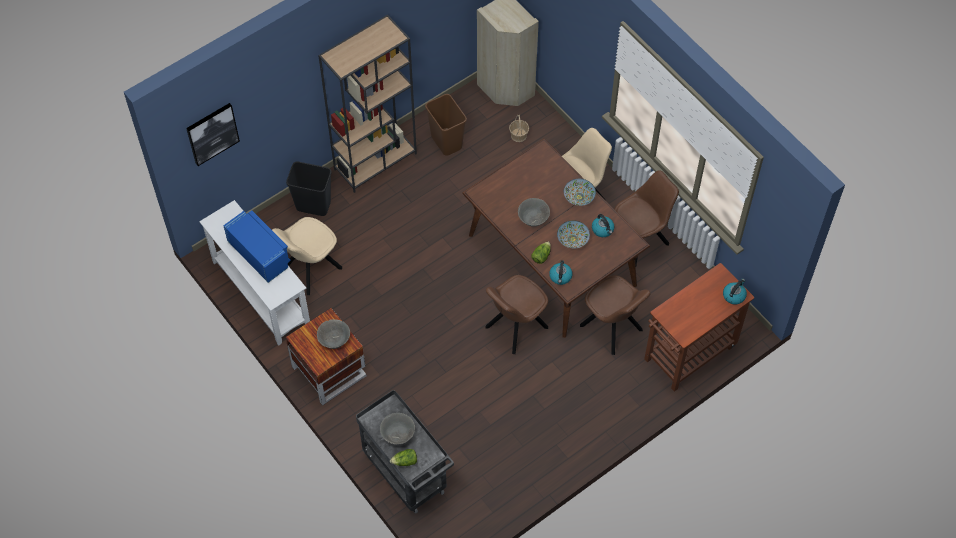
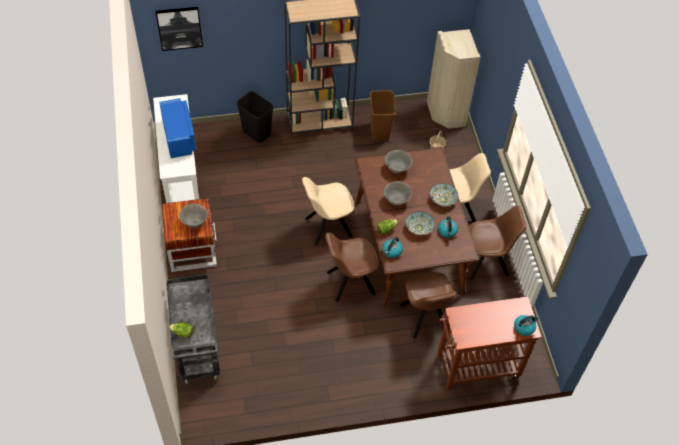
camera: 25 degrees right, 5 degrees down
(310, 269) = (226, 174): beige chair -> beige chair (328, 227)
(398, 435) = (190, 310): grey bowl -> grey bowl (397, 168)

